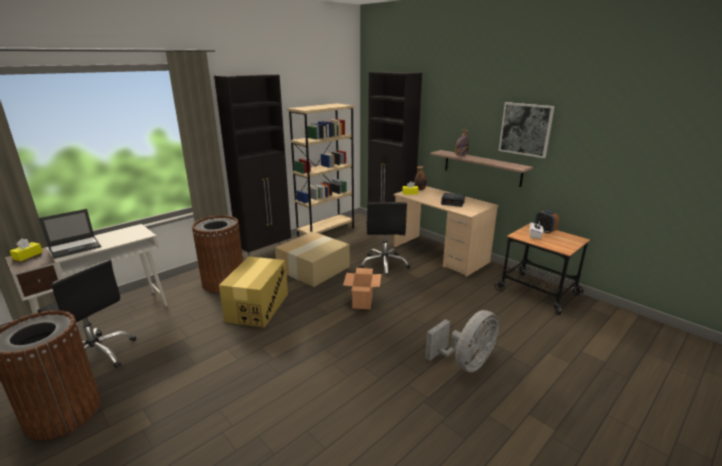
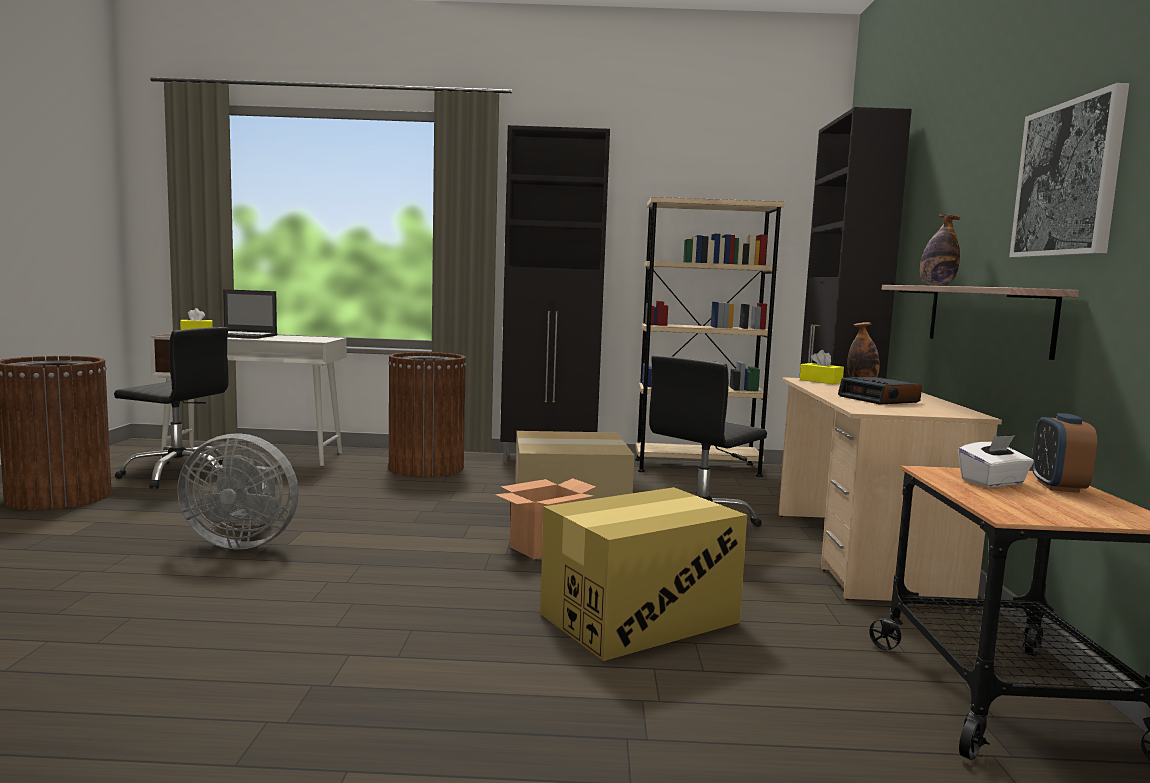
camera: 45 degrees right, 15 degrees down
(96, 355) = (178, 474): black office chair -> black office chair turned 60 degrees counterclockwise
(258, 307) = (399, 499): cardboard box -> cardboard box (640, 618)
(466, 363) = (507, 691): grey fan -> grey fan (242, 542)

